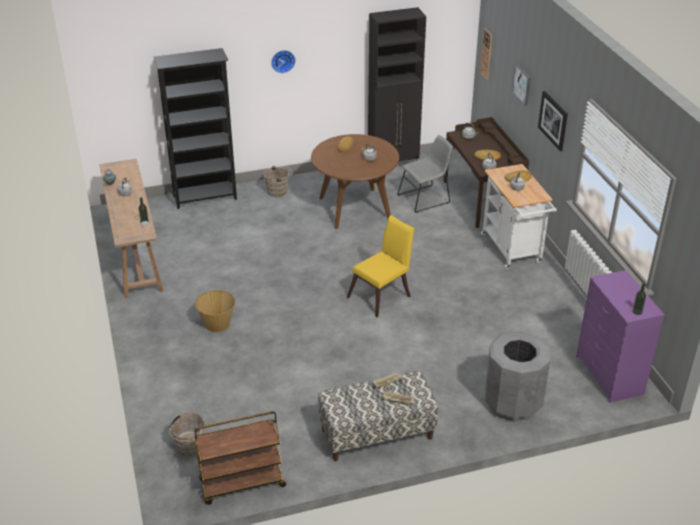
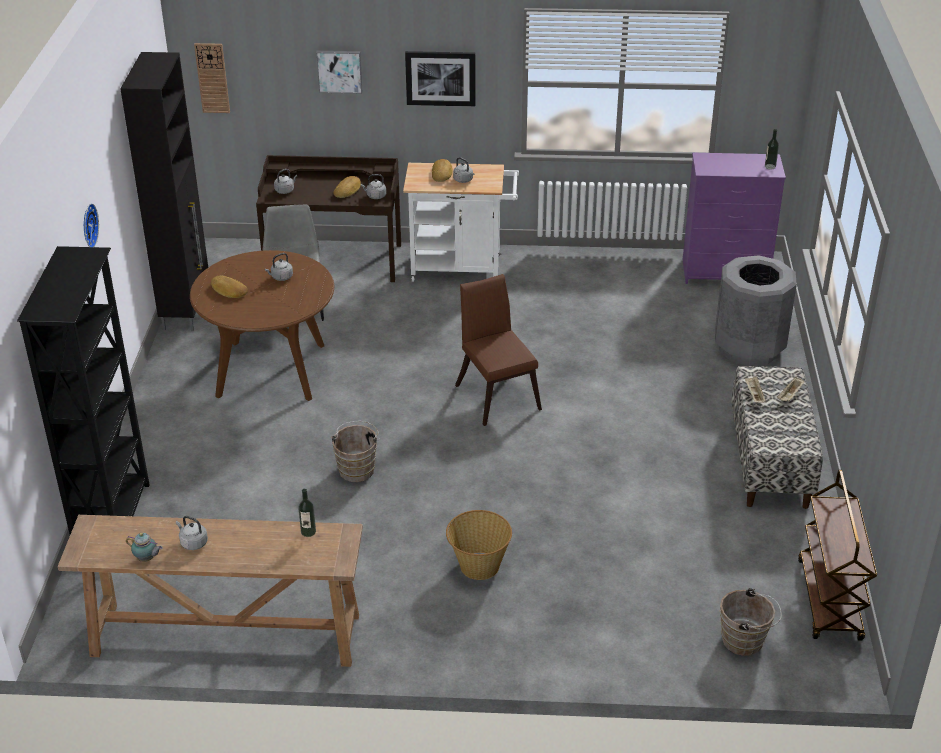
camera: 70 degrees left, 0 degrees up
(279, 191) = (164, 434): brown bucket -> brown bucket (357, 468)
(382, 295) = (496, 394): yellow chair -> brown chair

